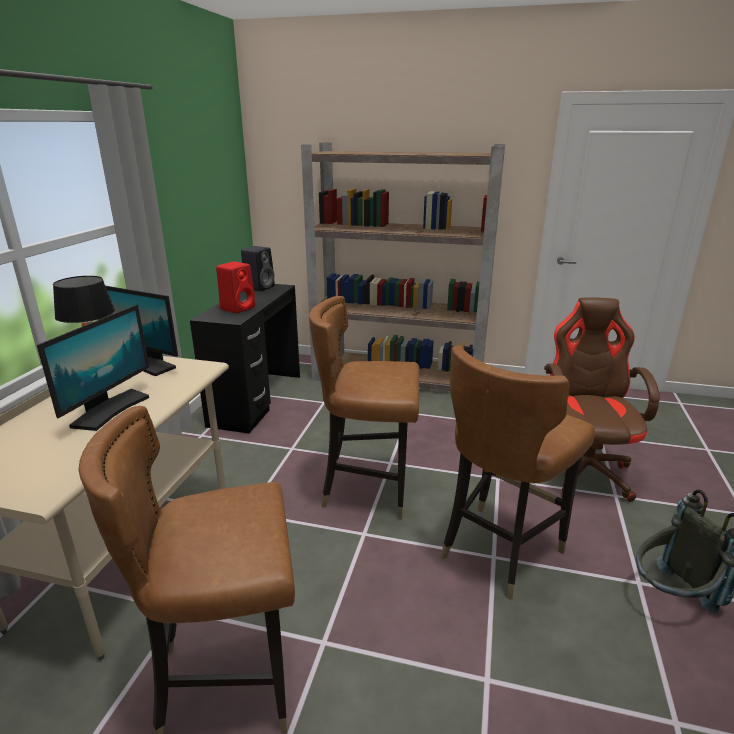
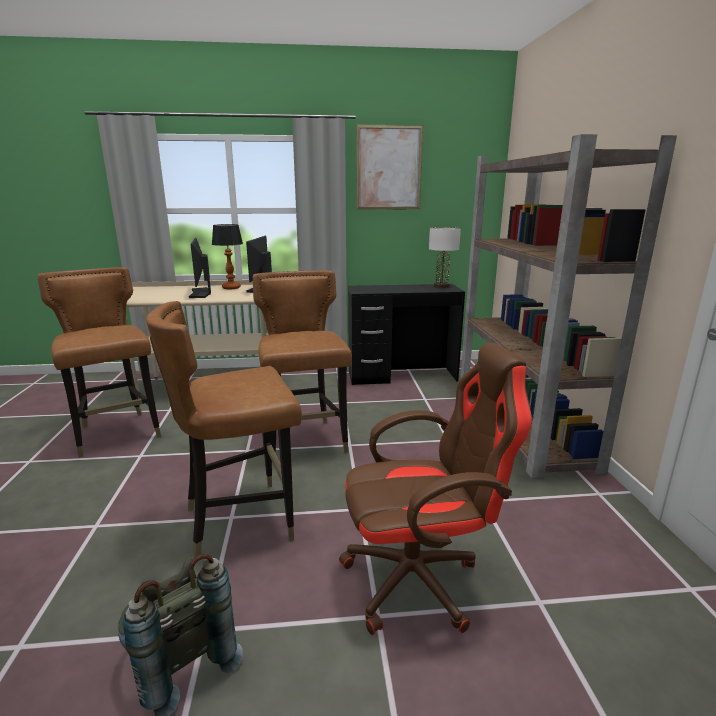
camera: 70 degrees right, 5 degrees down
(110, 410) = (201, 293): monitor -> monitor turned 75 degrees clockwise
(173, 156) = (389, 168): none -> picture
(238, 308) = (385, 289): red speaker -> none
(259, 287) = (441, 286): black speaker -> table lamp
(499, 550) = (241, 519): brown chair -> brown chair turned 45 degrees counterclockwise

